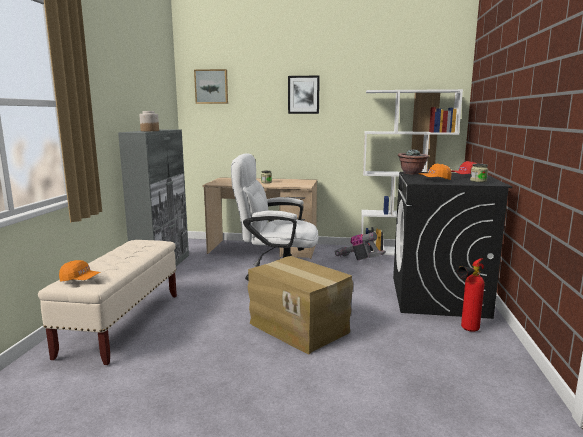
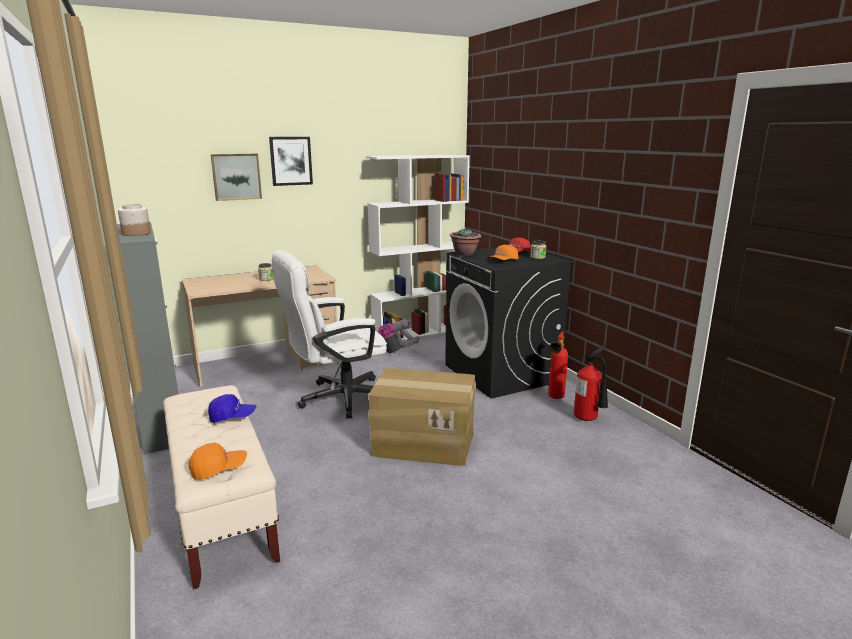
camera: 35 degrees left, 5 degrees up
(138, 256) = (232, 417): none -> blue cap
(211, 86) = (156, 151): picture -> picture (236, 176)
(482, 358) = (589, 419): none -> fire extinguisher

